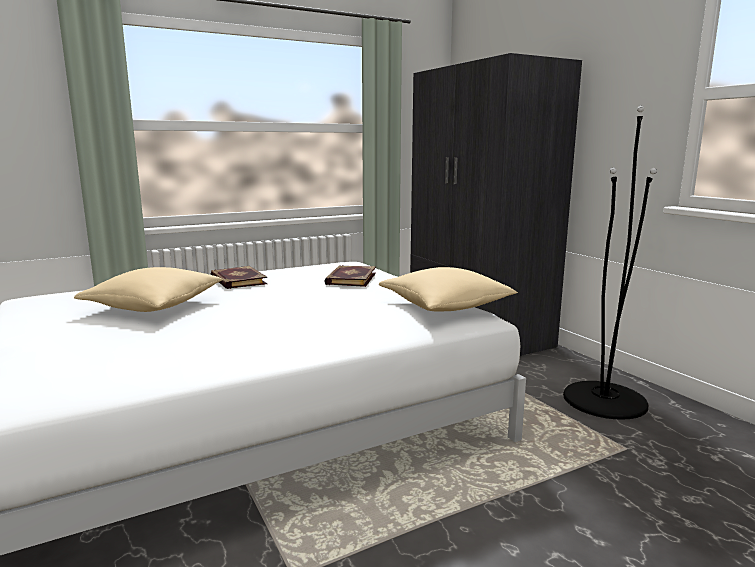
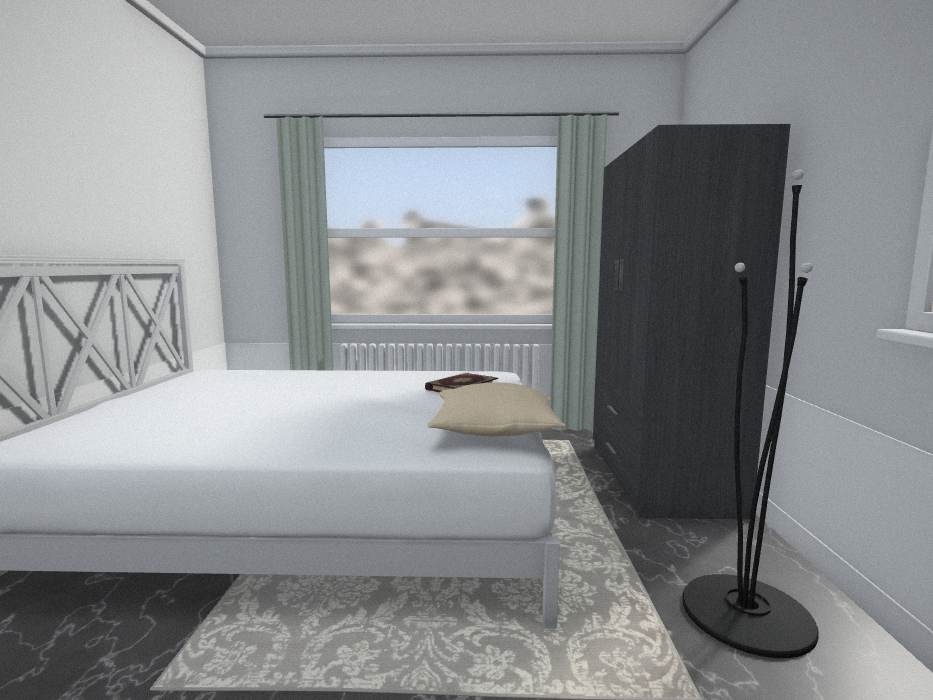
camera: 30 degrees right, 5 degrees down
(154, 306) = (259, 389): beige pillow -> none
(237, 280) = (362, 376): book -> none

